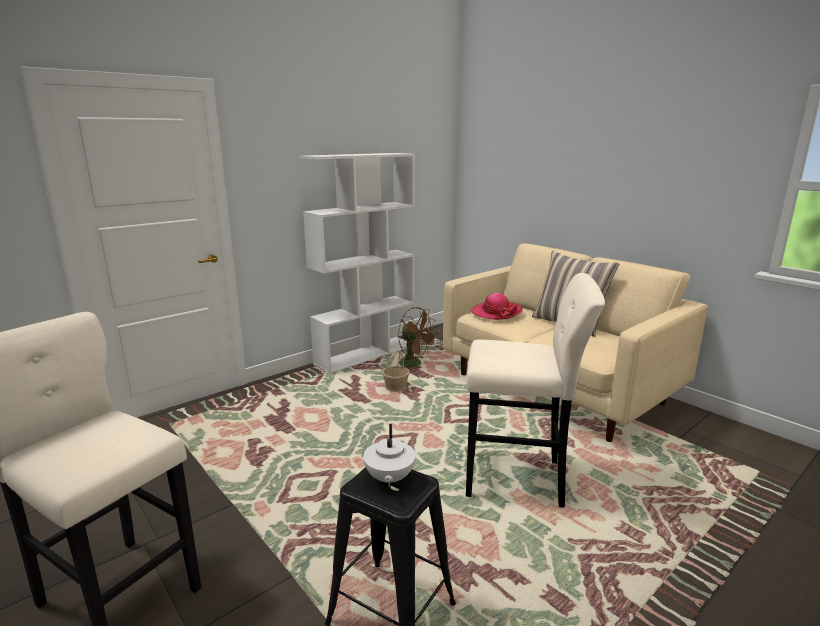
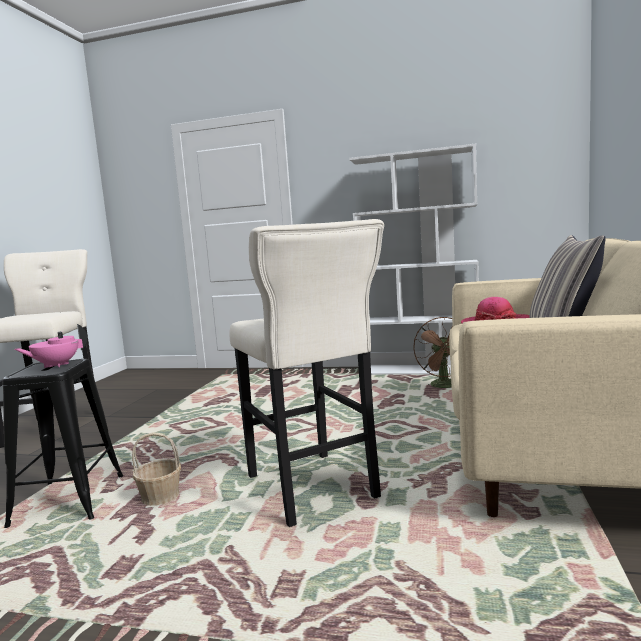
camera: 55 degrees right, 10 degrees down
(389, 479) = (56, 365): white teapot -> pink teapot
(396, 387) = (387, 396): basket -> basket (160, 497)

